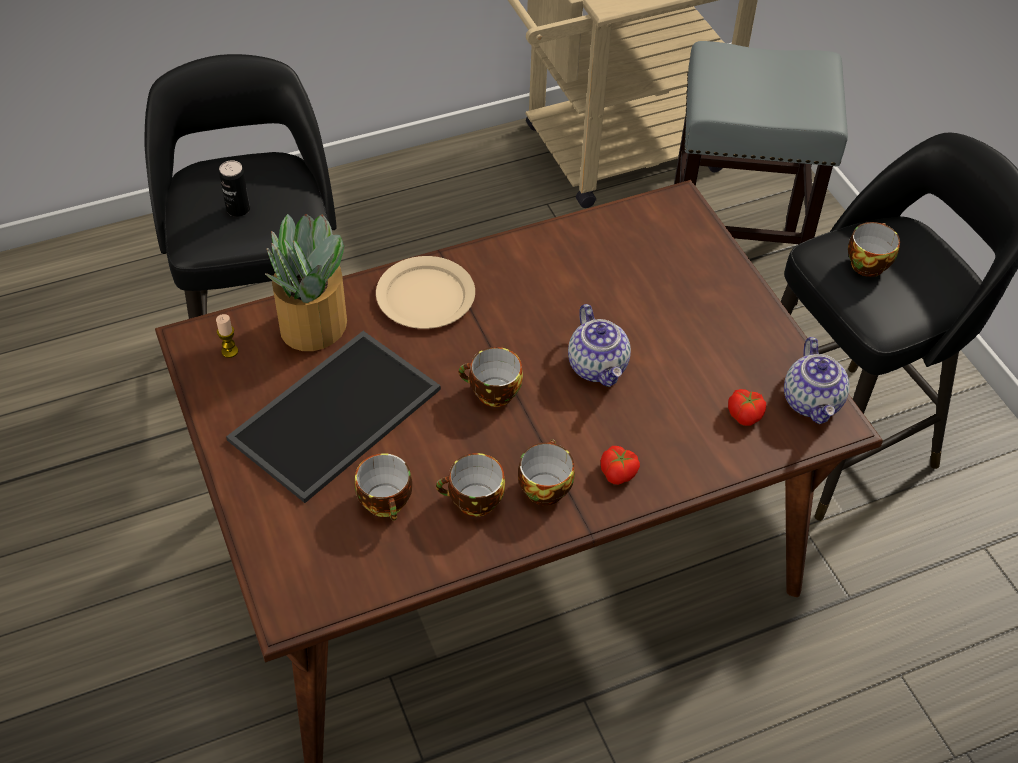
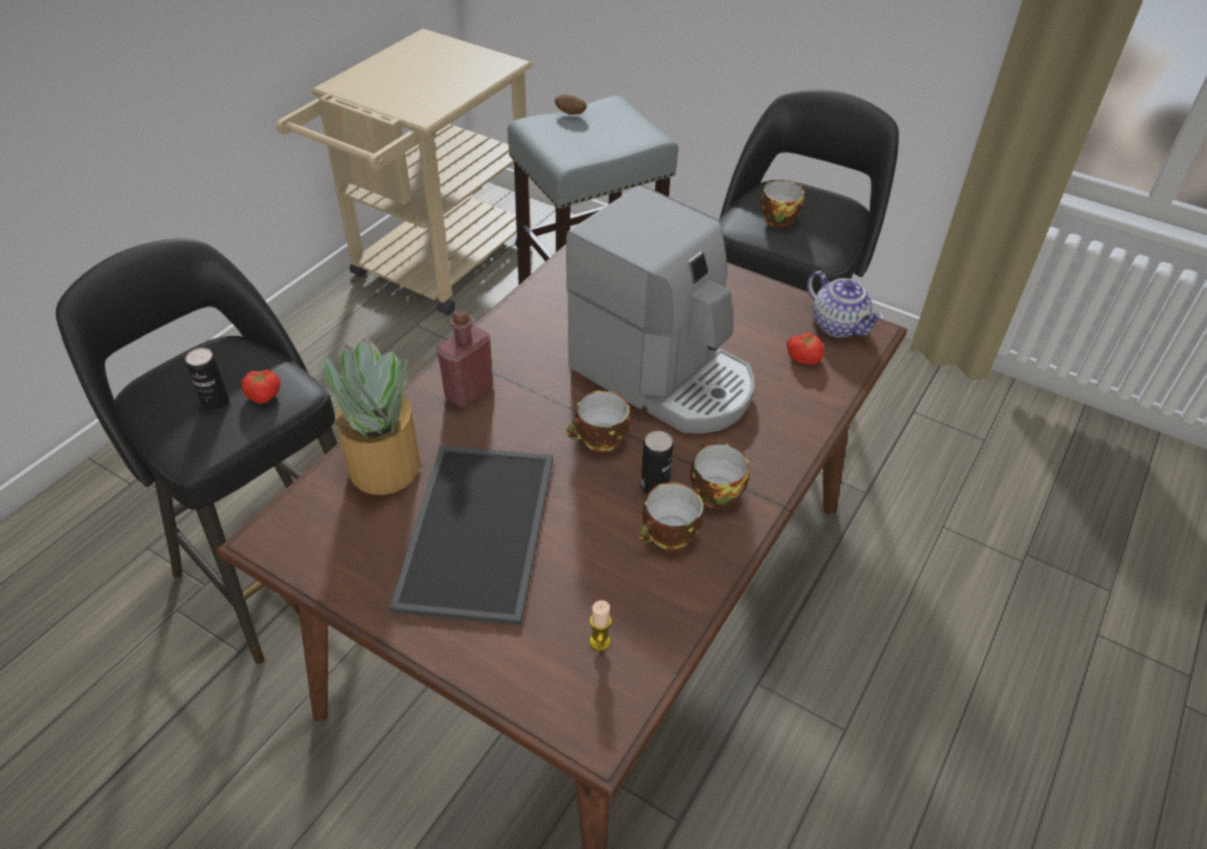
camera: 35 degrees left, 5 degrees down
(230, 351) = (320, 529): candle -> candle (600, 642)
(387, 503) = (597, 580): cup -> none
(426, 296) = (469, 392): beige plate -> red bottle
(500, 455) = (654, 486): none -> can
(598, 367) = (664, 377): teapot -> coffee machine
(619, 472) = (759, 448): tomato -> tomato (264, 395)
(764, 55) = (570, 114): none -> potato

